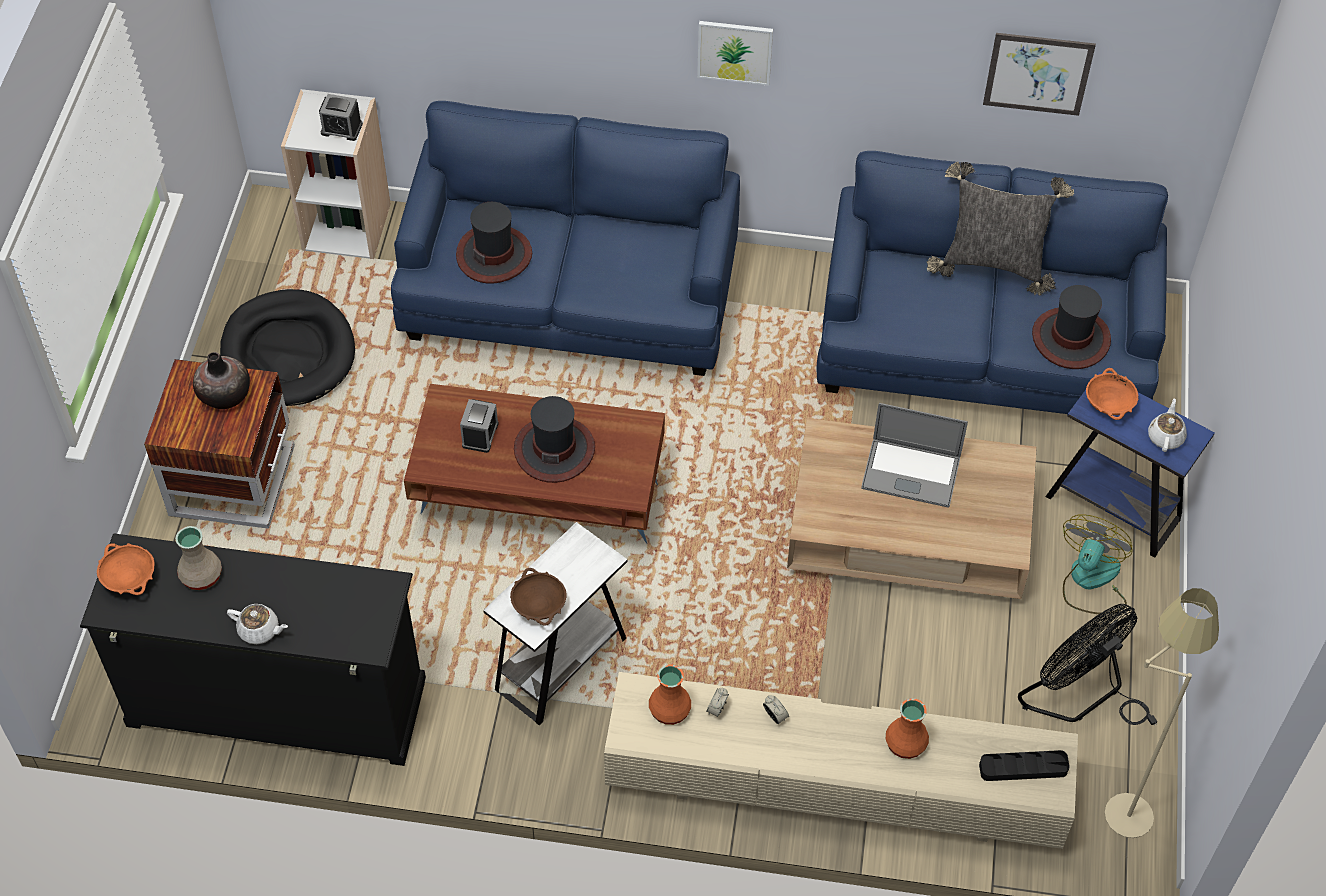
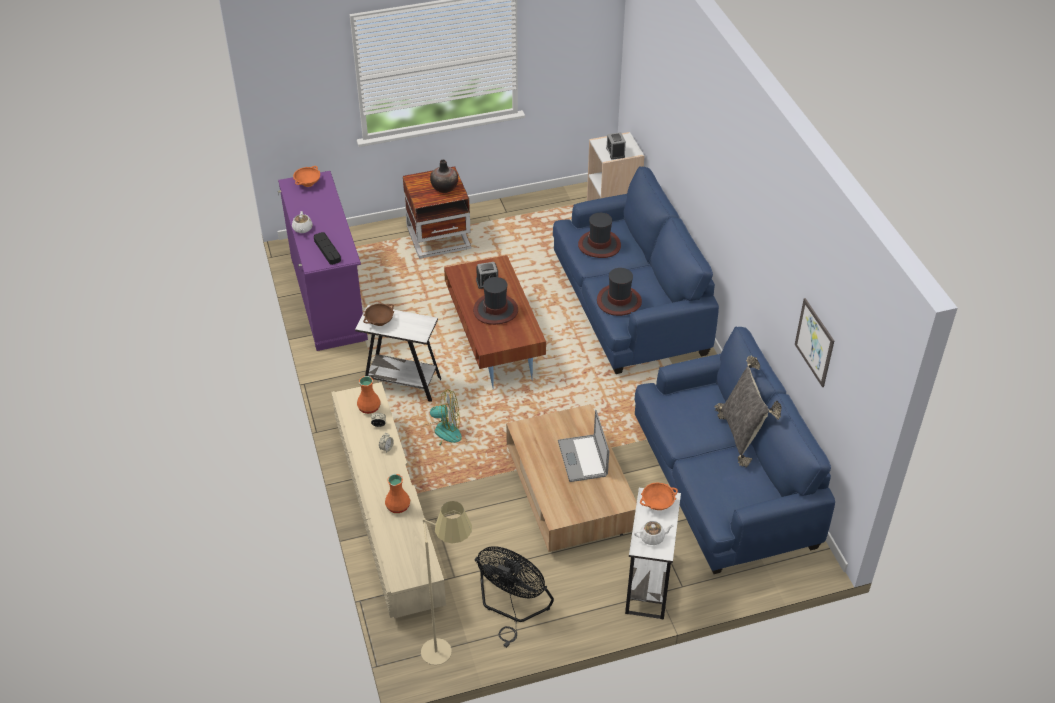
camera: 65 degrees right, 10 degrees down
(200, 575) = (321, 202): beige vase -> none
(276, 702) = (328, 297): black cabinet -> purple cabinet
(288, 353) = (523, 226): black dog bed -> none
(734, 51) = (732, 227): picture -> none
(1023, 768) = (408, 561): black tray -> black tray (327, 250)
(1071, 339) = (717, 489): hat -> hat (619, 301)
(1090, 581) = (587, 586): fan -> fan (441, 433)
(1113, 507) = (648, 582): blue side table -> white side table

